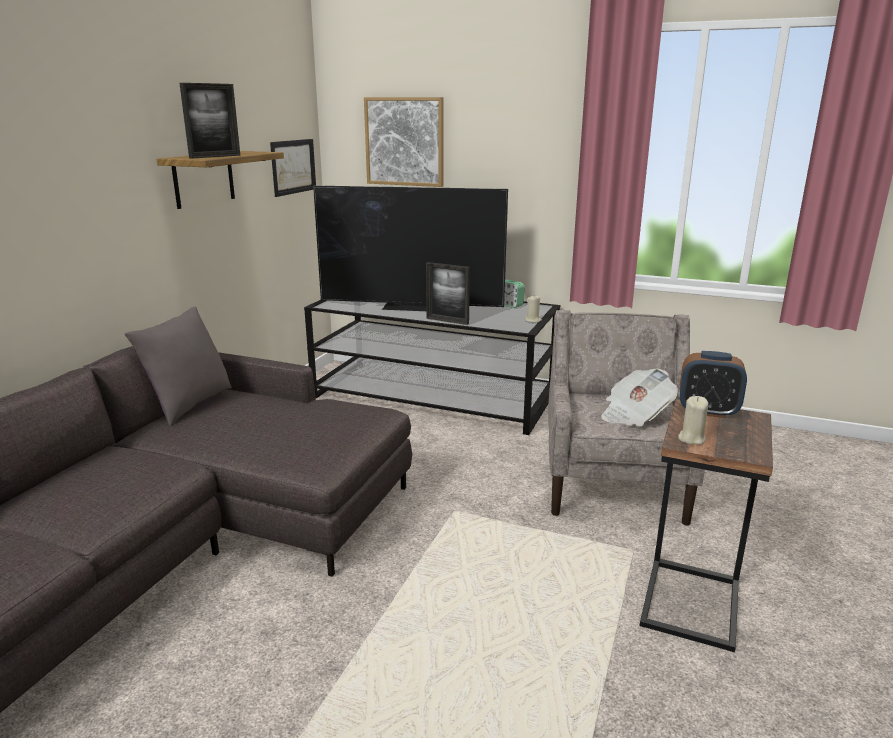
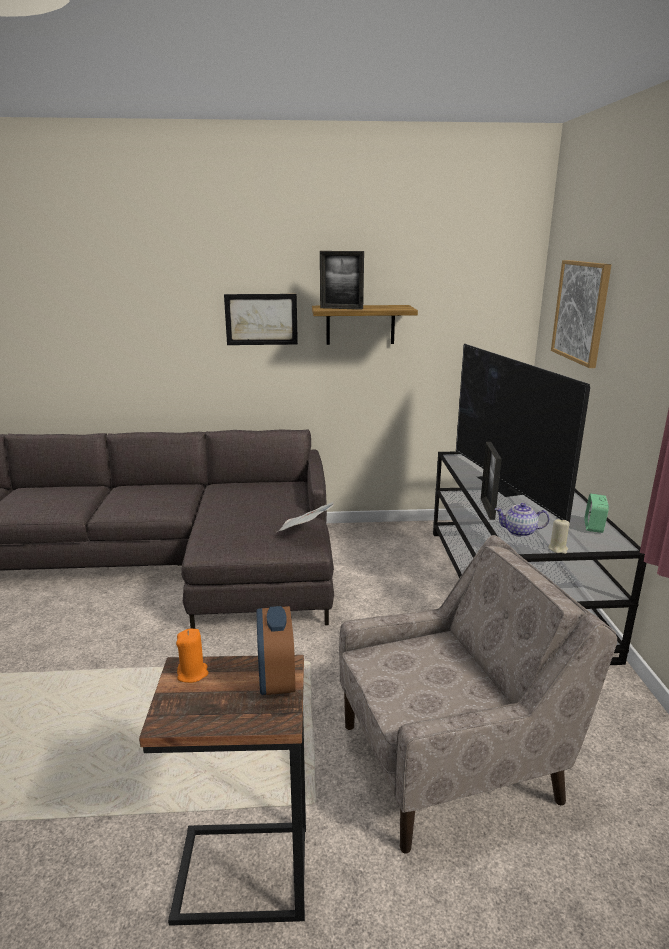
camera: 65 degrees right, 0 degrees up
(189, 405) = (264, 483): grey pillow -> none
(293, 166) = (487, 324): picture -> picture (261, 319)
(496, 323) = (520, 532): none -> teapot
(634, 415) = (429, 686): newspaper -> newspaper (305, 531)
(691, 439) = (193, 673): beige candle -> orange candle

